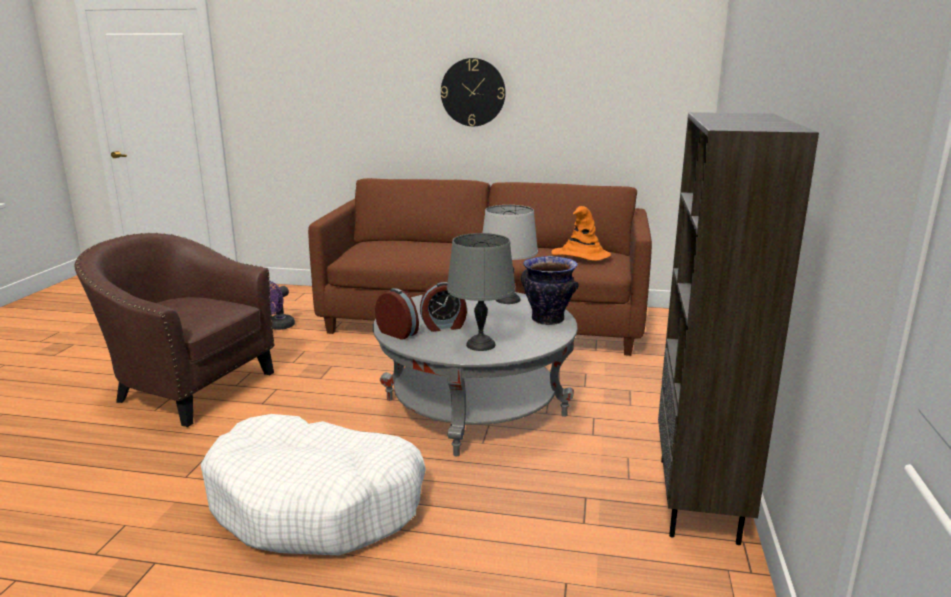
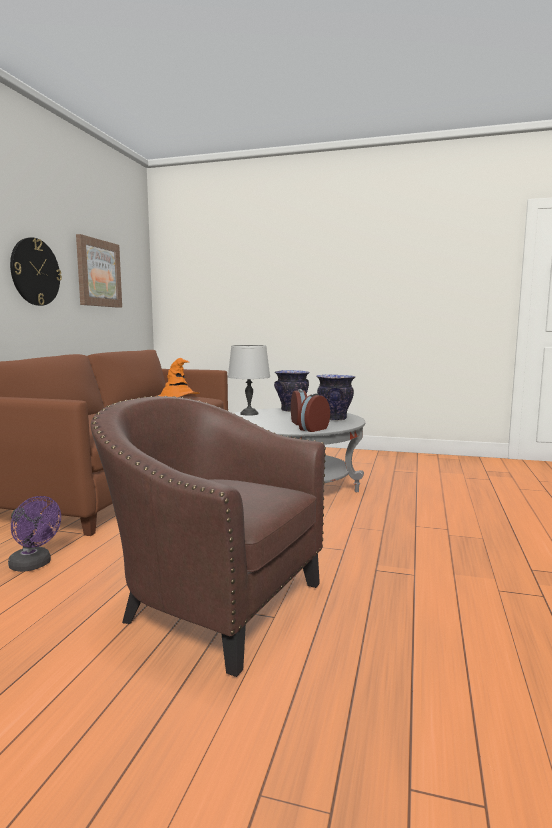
camera: 85 degrees left, 10 degrees down
(187, 388) = (213, 603): brown armchair -> brown armchair turned 90 degrees clockwise
(317, 504) = (430, 524): white dog bed -> none
(480, 345) = (335, 418): grey table lamp -> vase
(580, 83) = (98, 273): none -> picture
(699, 500) = (388, 456): brown bookcase -> none

